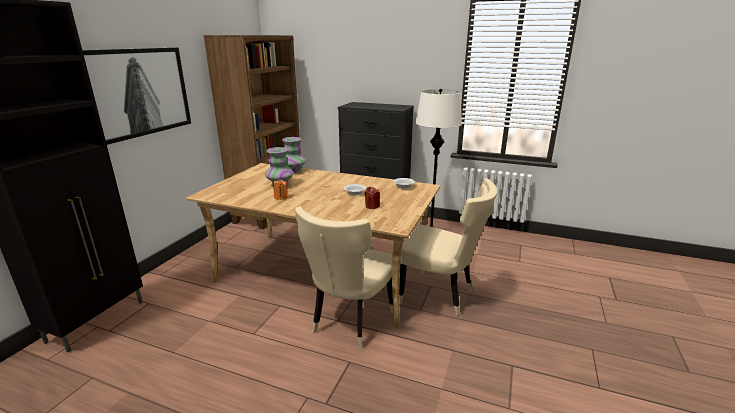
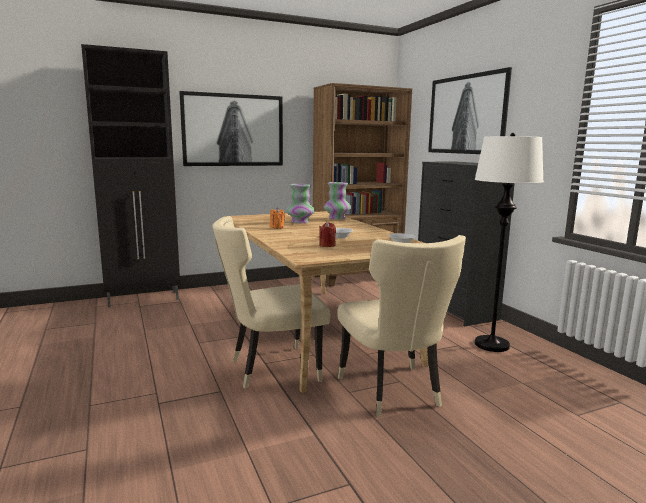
camera: 45 degrees right, 10 degrees down
(356, 63) = (466, 114): none -> picture

